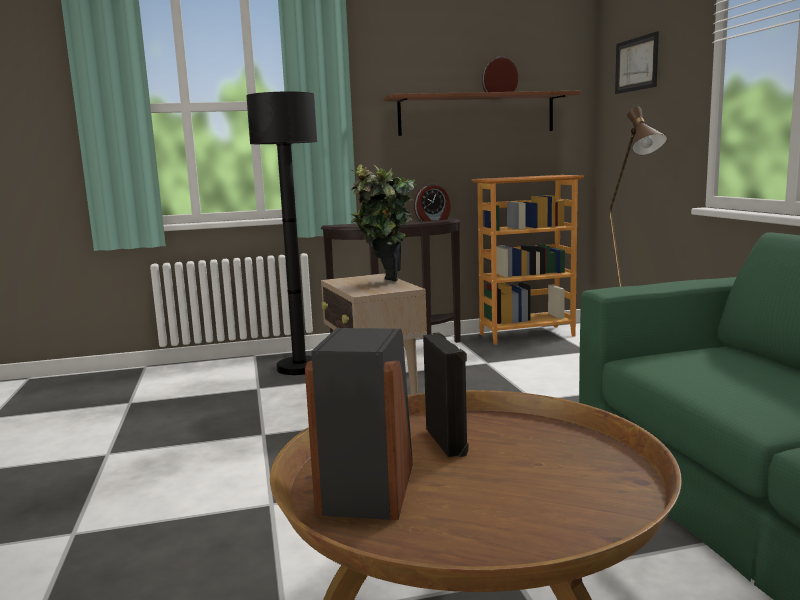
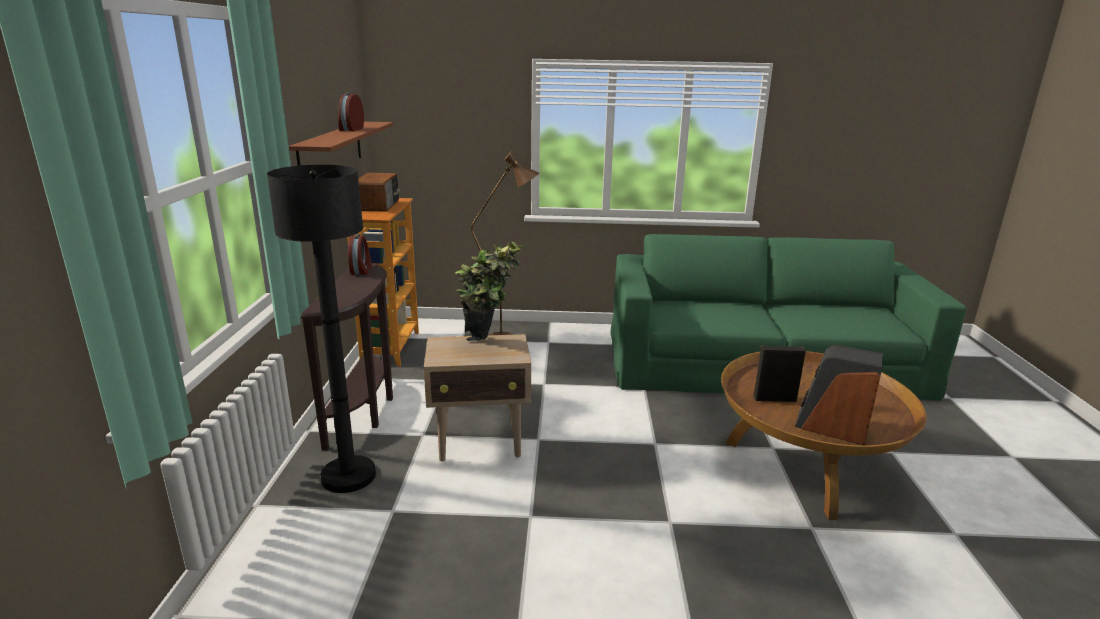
camera: 75 degrees left, 10 degrees up
(533, 176) = (379, 205): none -> radio
(636, 64) = (435, 102): picture -> none

